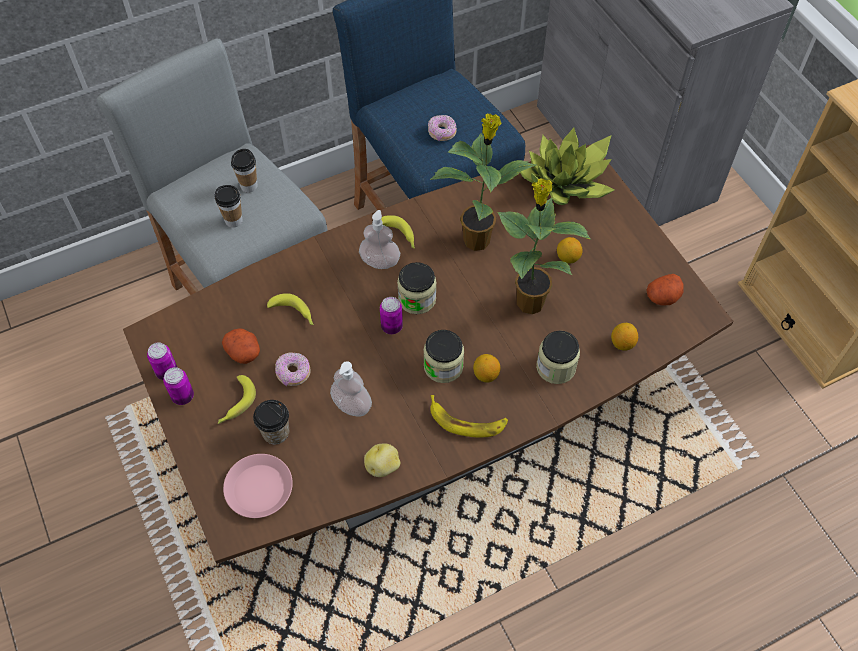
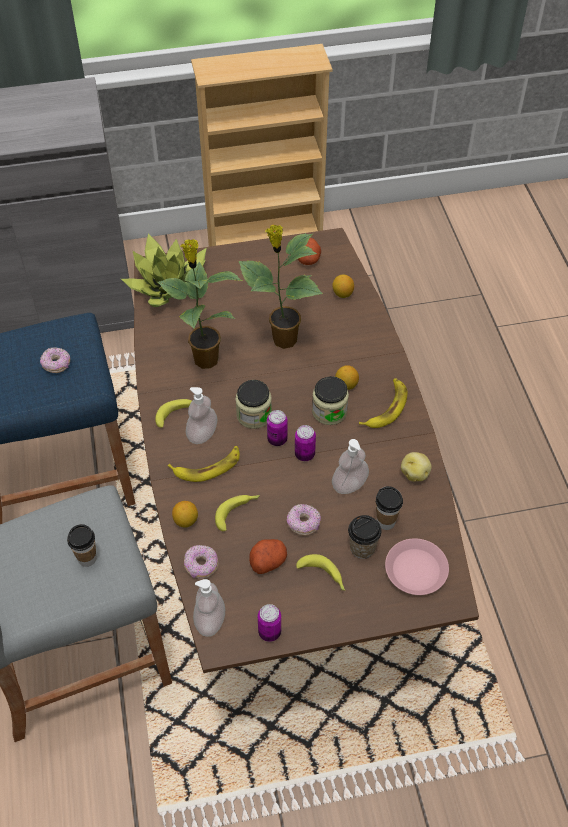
camera: 75 degrees left, 5 degrees down
(172, 321) = (210, 620): none -> soap dispenser
(183, 396) = (302, 621): can -> can (304, 454)
(228, 300) = (201, 565): none -> donut
(249, 186) = (46, 537): cup -> cup (385, 522)
(341, 276) = (207, 466): none -> banana
(556, 367) = (352, 339): jar -> none
(568, 258) = (249, 304): lemon -> lemon (186, 521)

